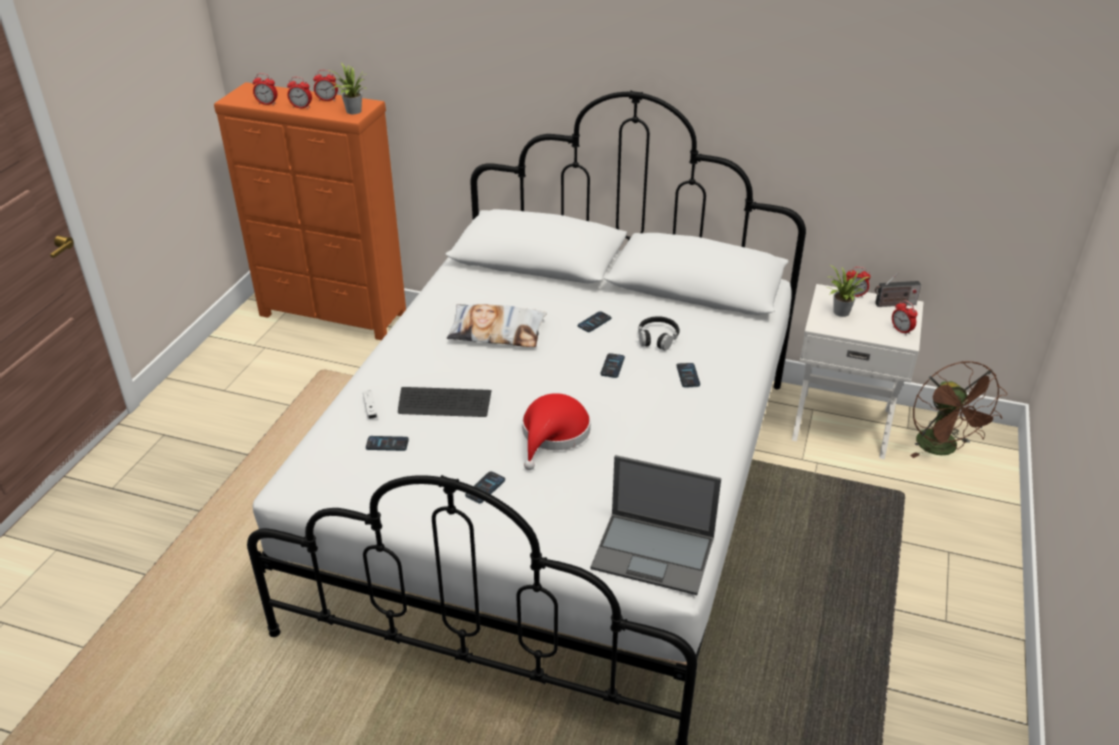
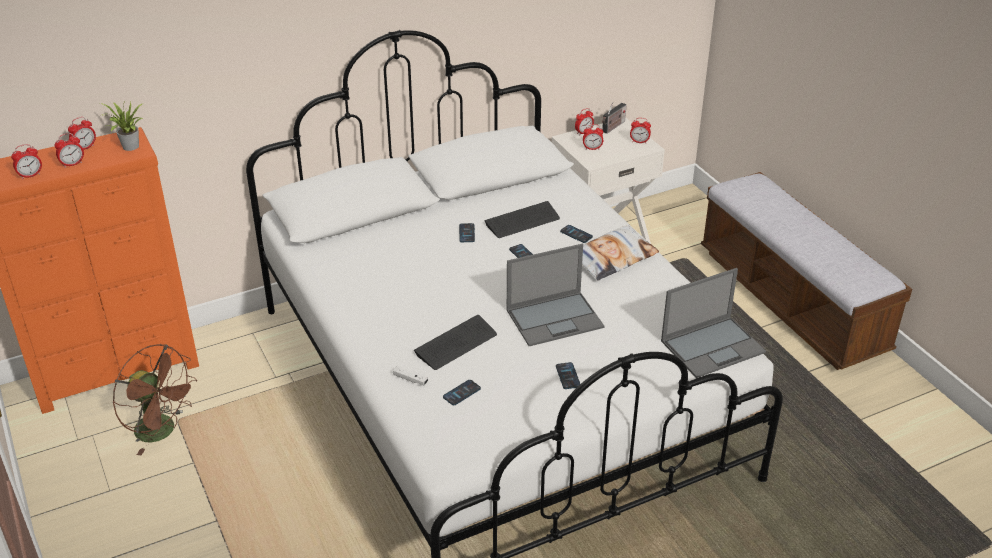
camera: 45 degrees left, 0 degrees up
(497, 332) = (411, 276): pillow -> pillow (612, 258)
(553, 434) = (555, 318): red hat -> laptop
(657, 338) = (522, 221): black headphones -> keyboard
(840, 313) = (592, 148): potted plant -> alarm clock
(942, 449) = (672, 219): brown fan -> brown fan (162, 432)
(970, 606) = (790, 301): none -> bench

